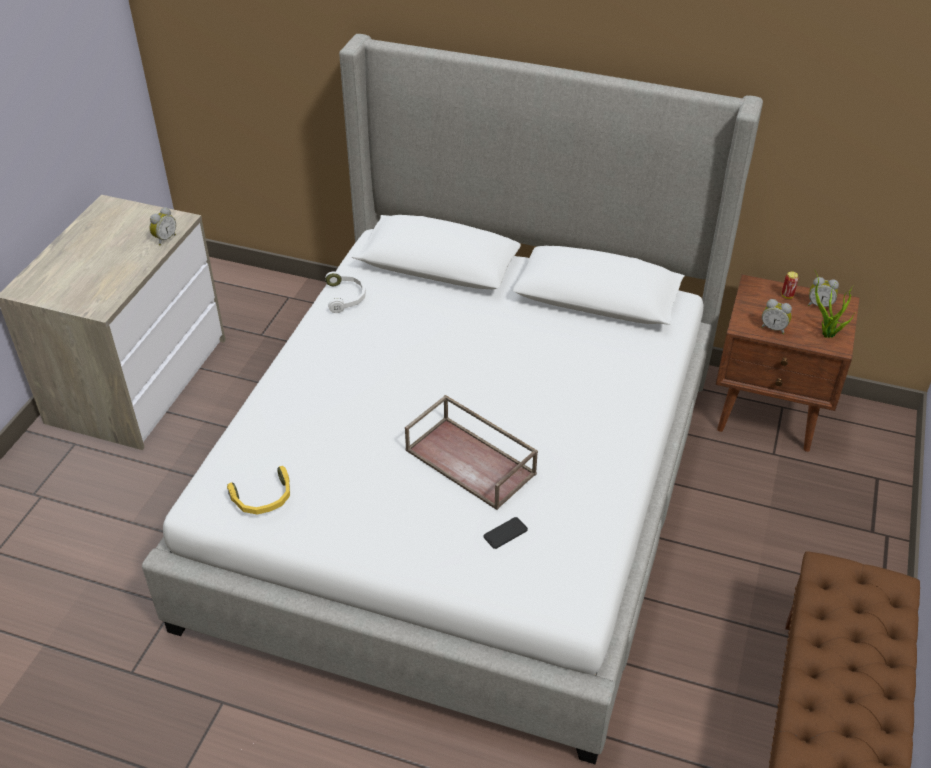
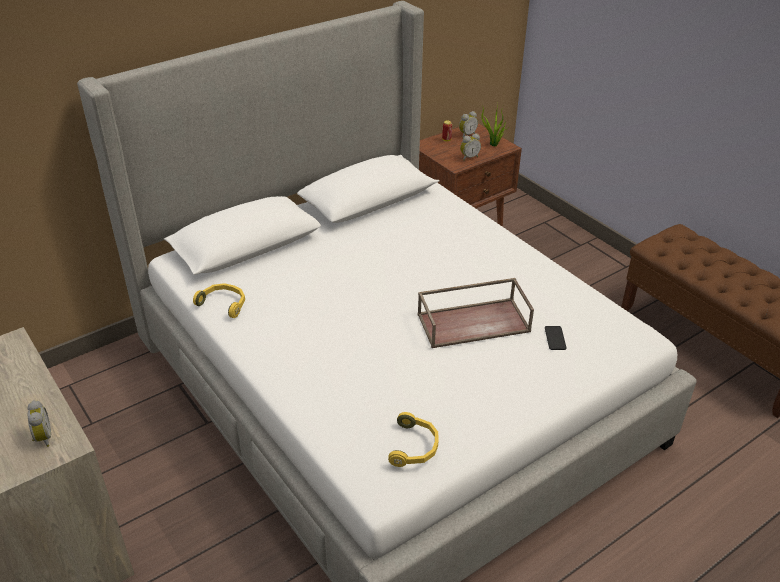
camera: 55 degrees left, 5 degrees down
(164, 239) = (24, 362): alarm clock -> alarm clock (42, 438)
(346, 297) = (224, 304): white headphones -> yellow headphones

